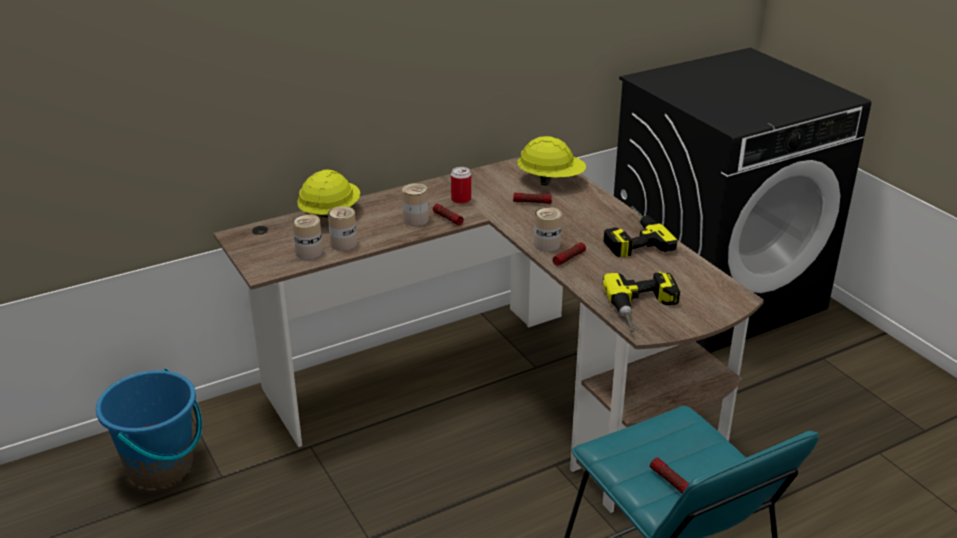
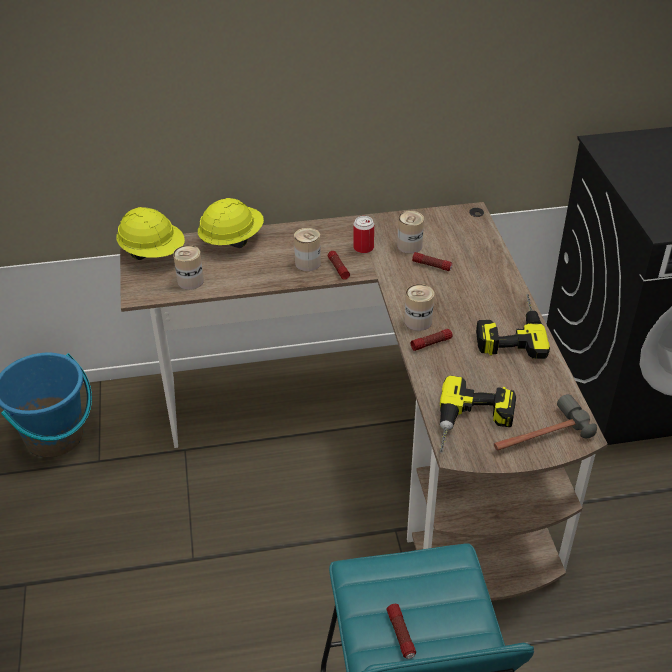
camera: 20 degrees right, 10 degrees up
(343, 243) = (226, 278): can -> can (409, 246)
(551, 180) = (465, 242): yellow hard hat -> yellow hard hat (153, 253)
(705, 305) = (539, 435): none -> hammer

